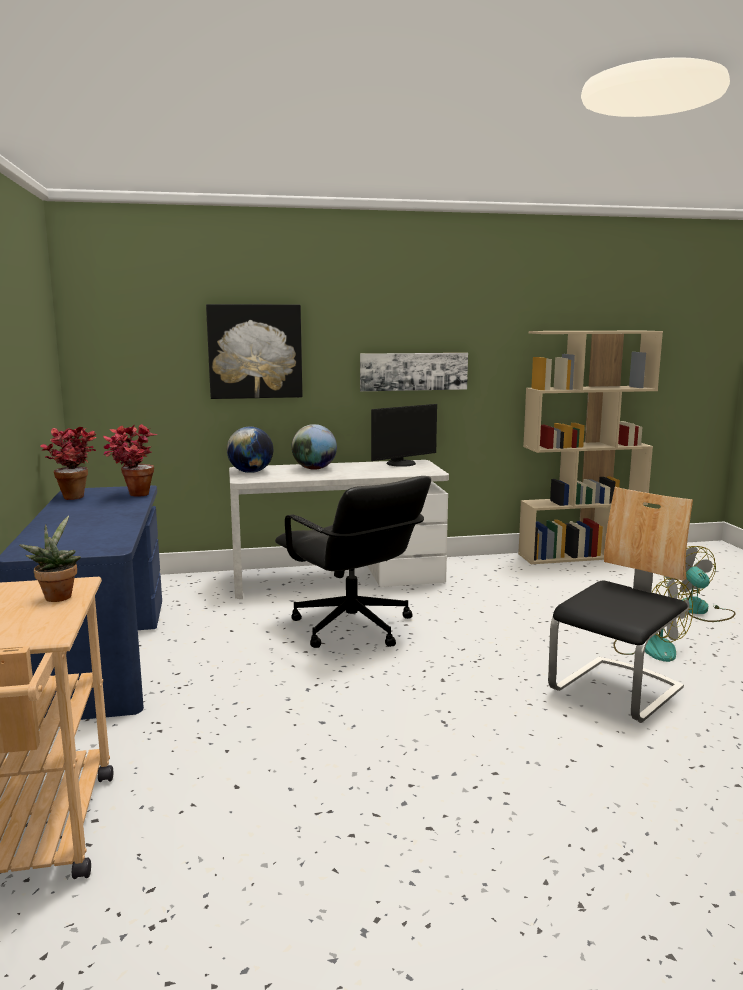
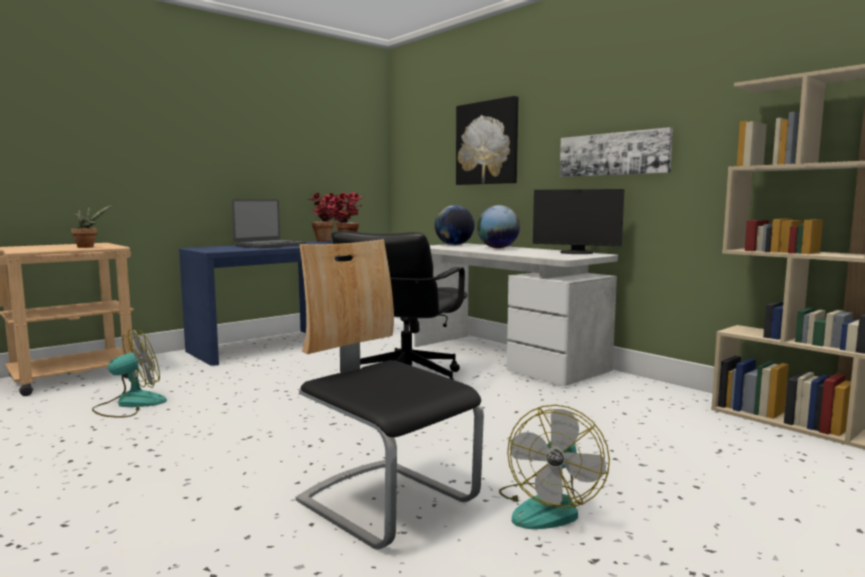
camera: 60 degrees right, 5 degrees down
(85, 521) = (270, 245): none -> laptop
(617, 690) = (387, 501): chair -> chair turned 150 degrees counterclockwise
(699, 610) = (771, 533): fan -> fan (130, 404)

